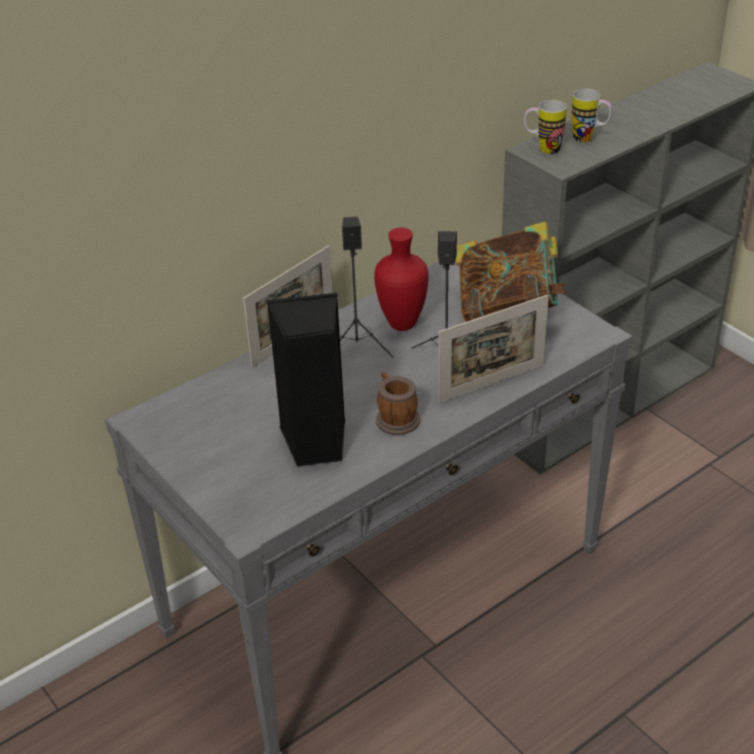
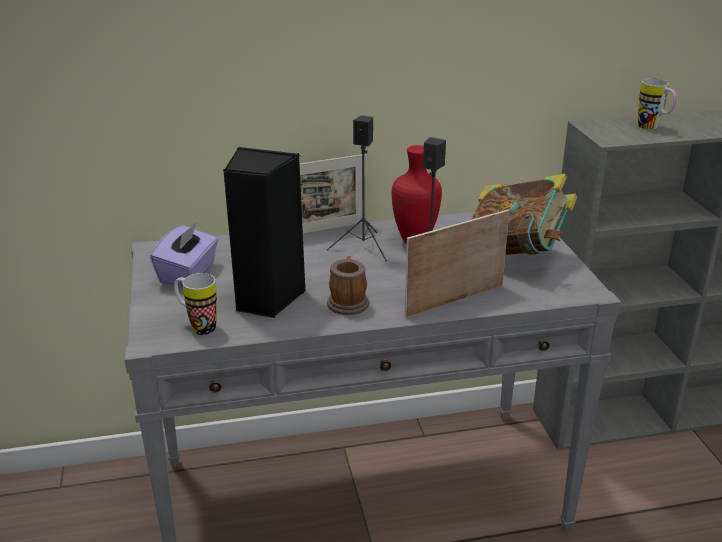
camera: 25 degrees right, 10 degrees down
(207, 439) = (188, 274): none -> purple tissue box
(491, 383) = (455, 301): picture frame -> picture frame turned 150 degrees clockwise
(542, 149) = (602, 126): mug -> mug (197, 326)

